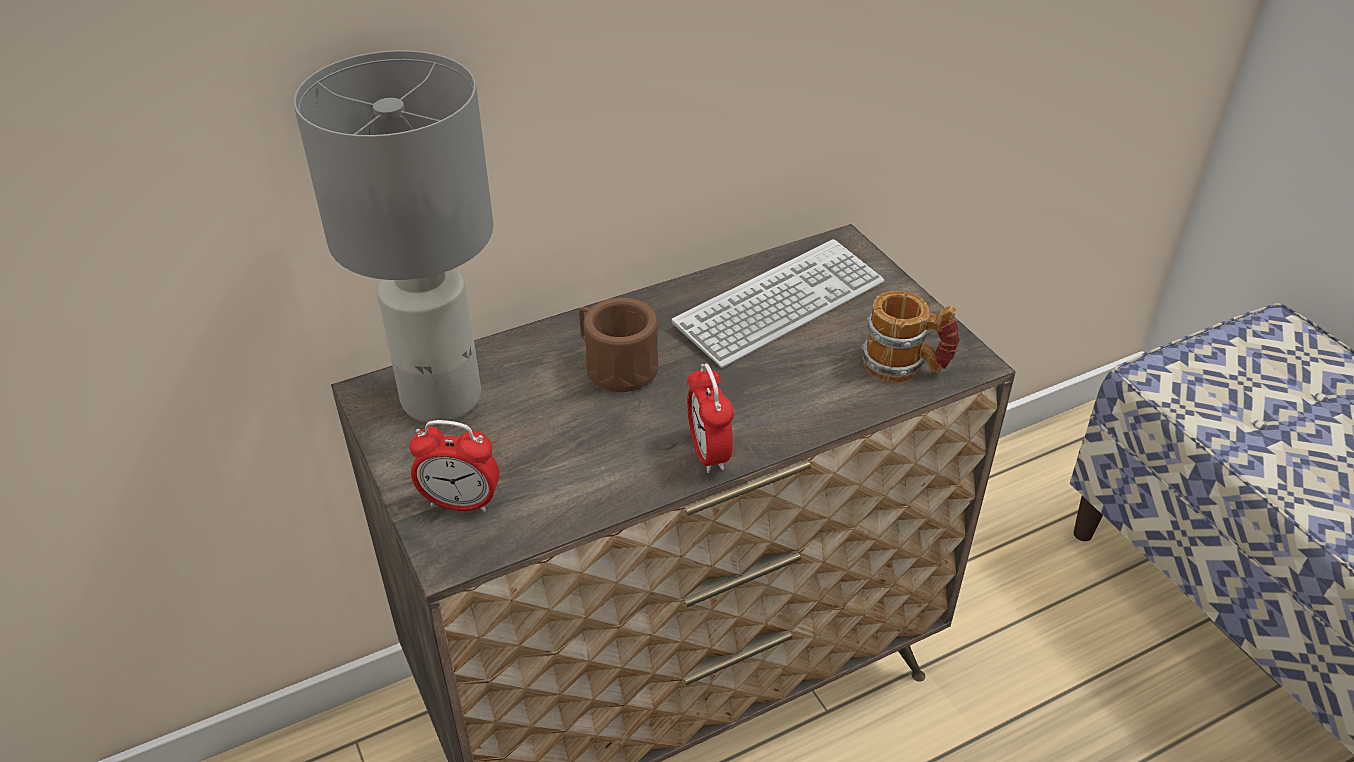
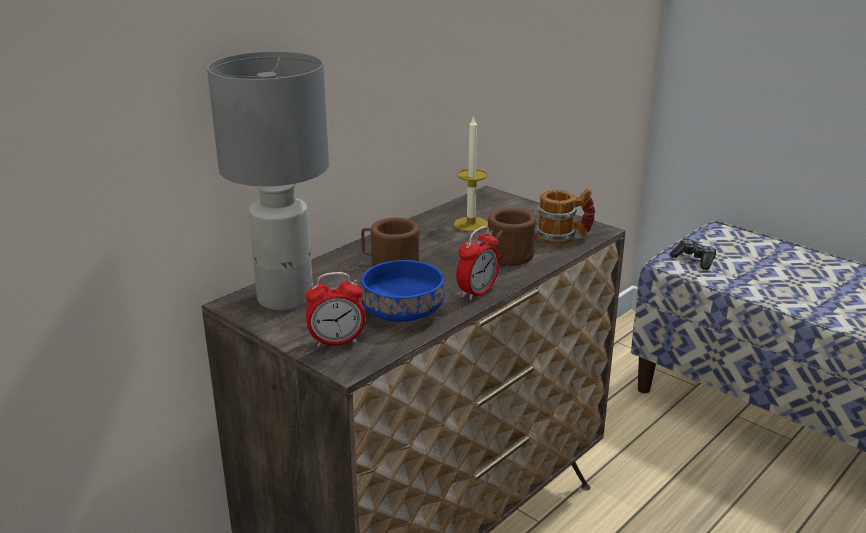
camera: 20 degrees left, 15 degrees down
(579, 464) = (401, 311): none -> blue bowl
(708, 453) = (477, 292): alarm clock -> alarm clock turned 105 degrees counterclockwise
(780, 305) = (471, 224): keyboard -> candle
(794, 391) = (507, 258): none -> brown mug
(1200, 379) = (694, 260): none -> game controller

